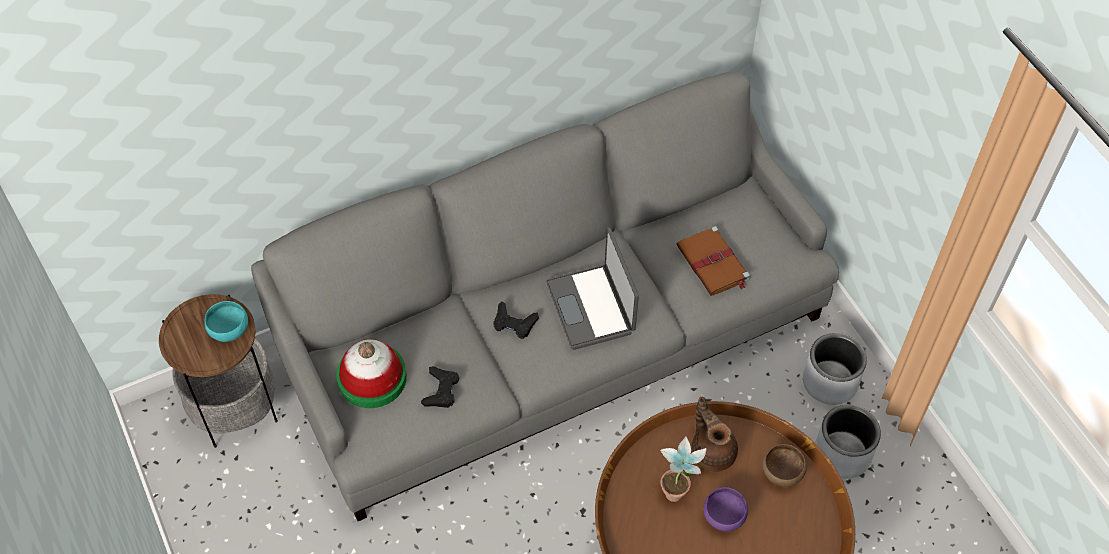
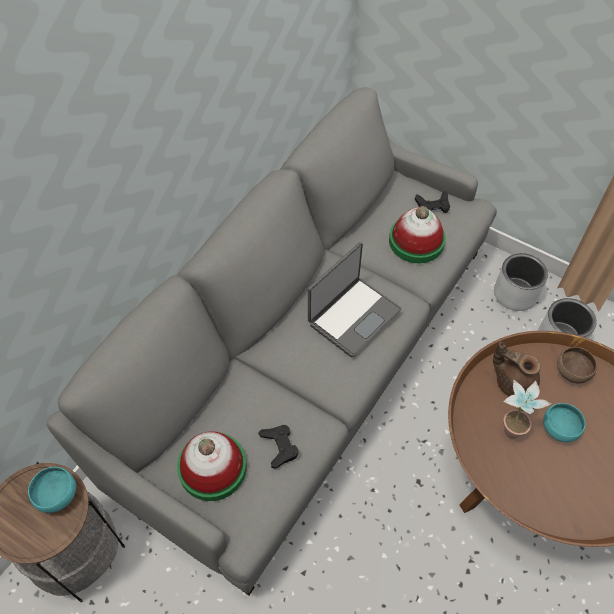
camera: 30 degrees left, 0 degrees up
(514, 323) = (301, 359): black game controller -> black game controller (433, 206)
(592, 307) = (353, 316): laptop -> laptop turned 90 degrees counterclockwise
(713, 264) = (416, 241): brown book -> hat
(723, 516) = (558, 429): purple bowl -> turquoise bowl

